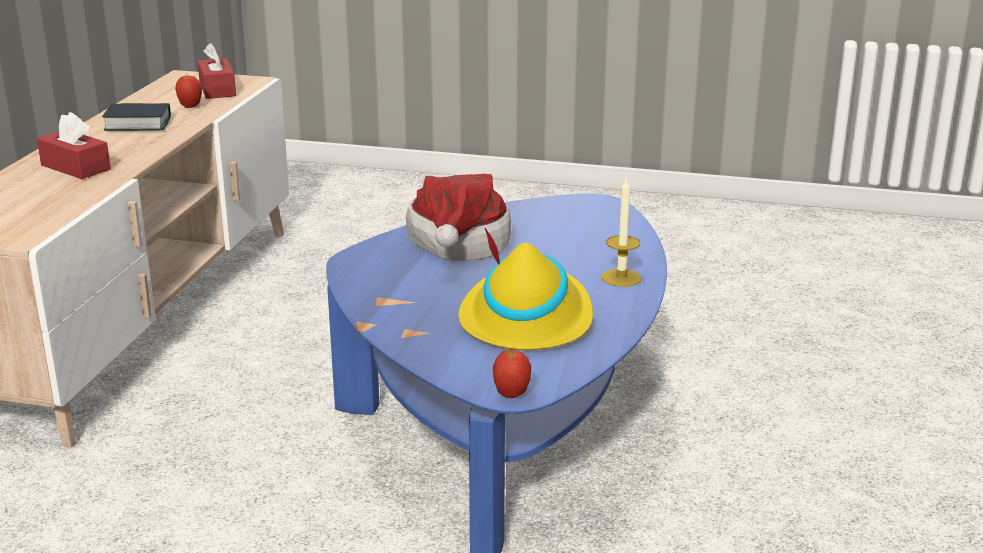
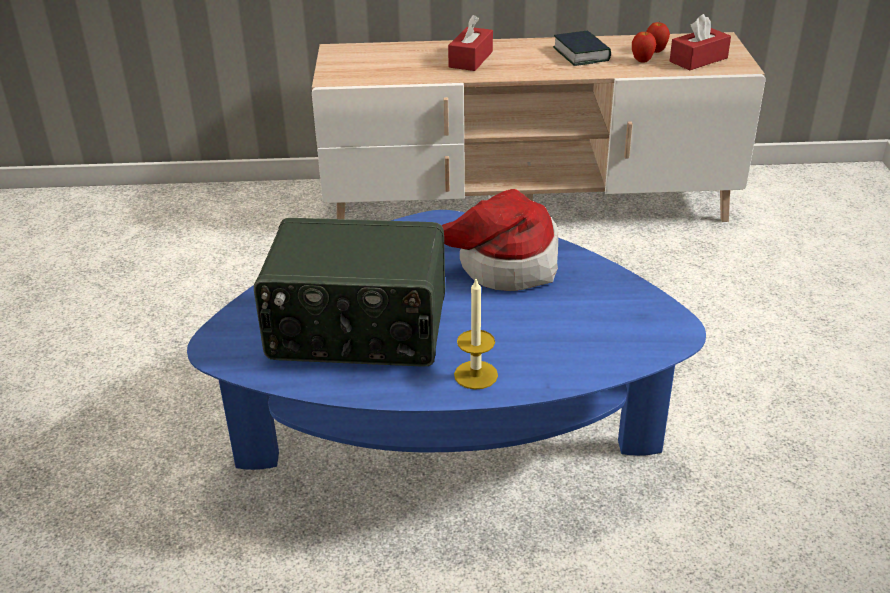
camera: 75 degrees right, 10 degrees up
(511, 395) = (211, 347): apple -> apple (655, 51)
(526, 319) = (357, 330): yellow hat -> radio

